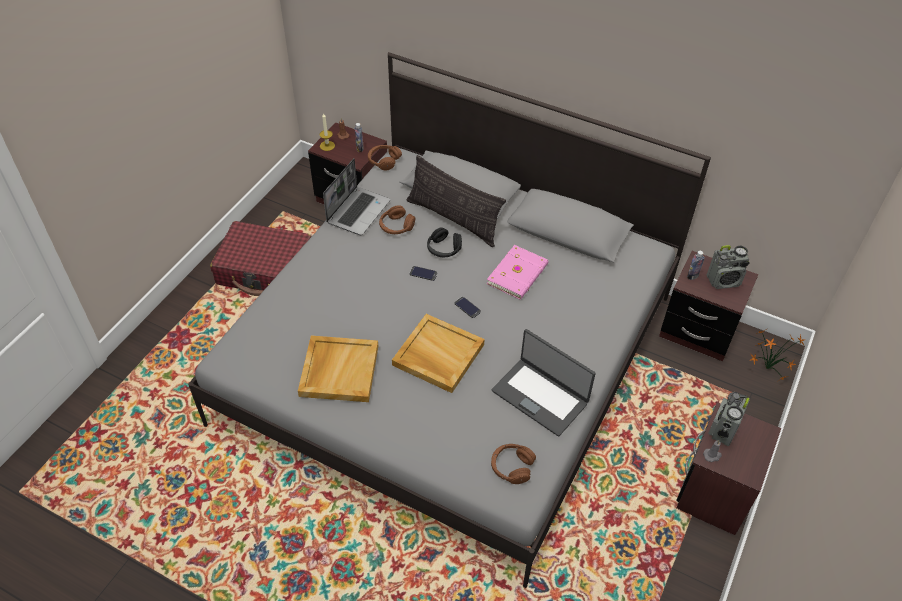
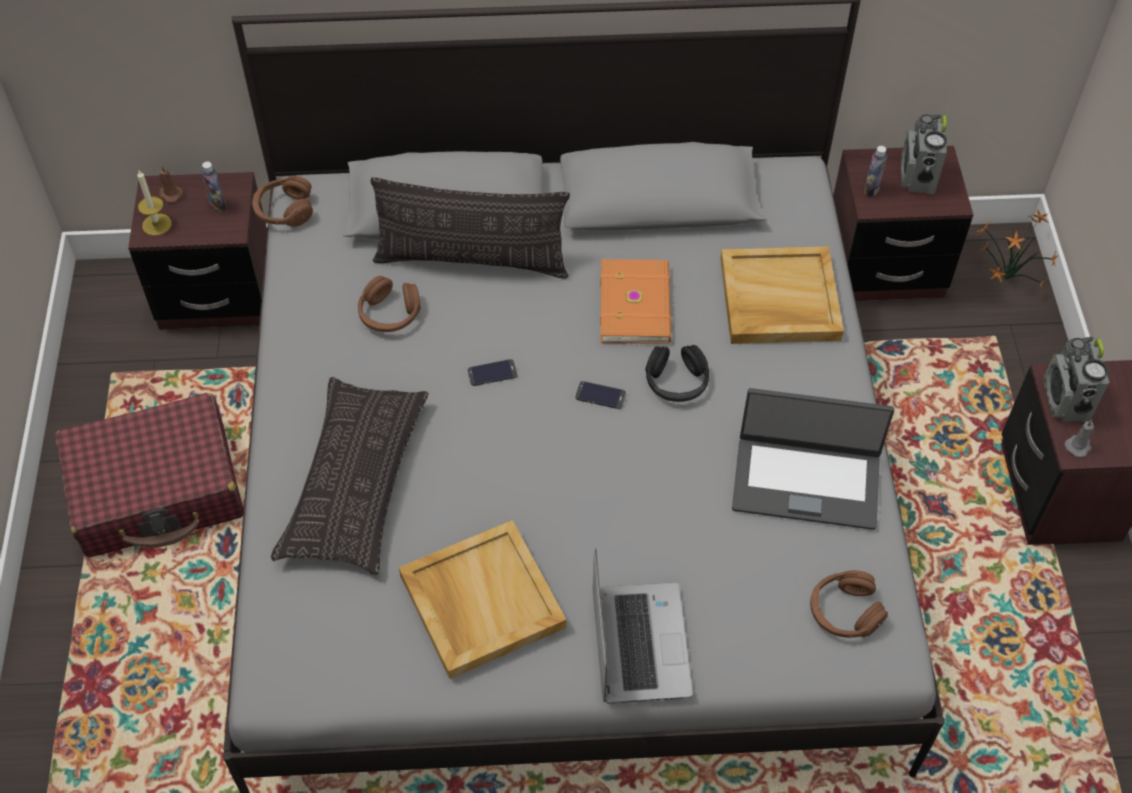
camera: 30 degrees left, 5 degrees up
(324, 292) = (354, 483): none -> pillow
(358, 211) = (307, 317): laptop -> laptop (638, 642)
(437, 355) = (612, 495): beige tray -> beige tray (778, 300)
(444, 249) = (493, 316): black headphones -> black headphones (676, 382)
(518, 274) = (637, 304): pink book -> orange book
(724, 281) = (917, 177): radio -> radio turned 135 degrees clockwise

